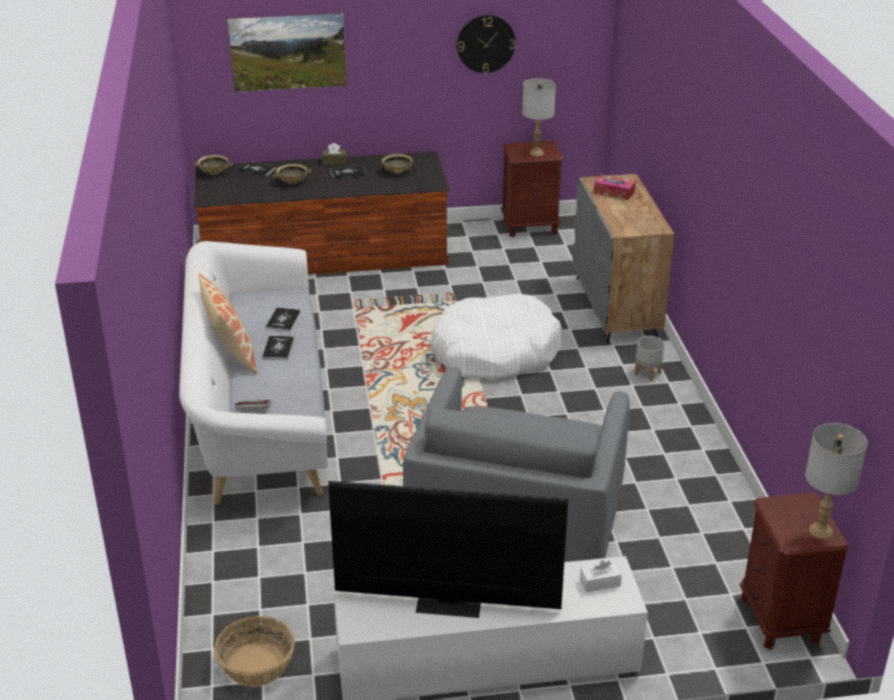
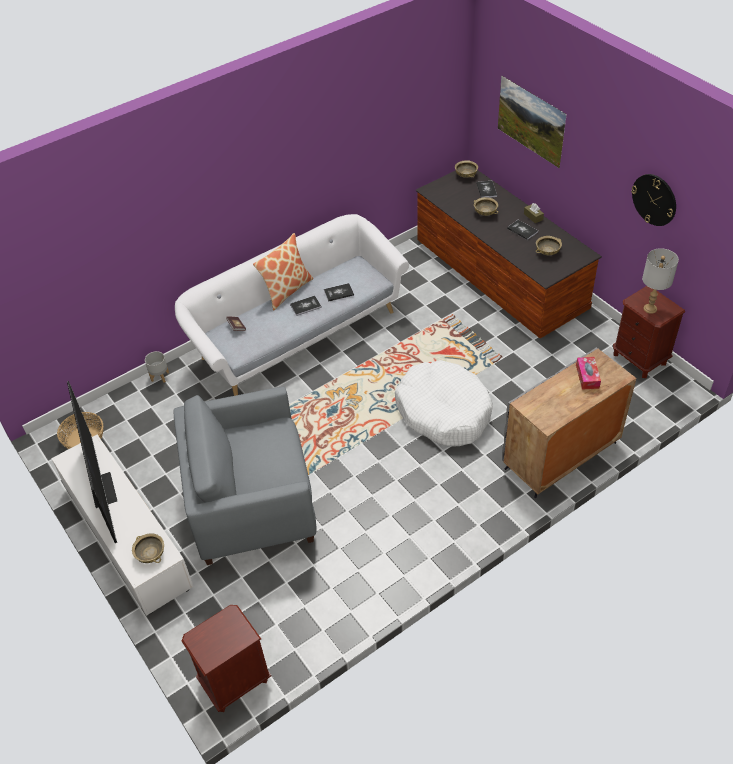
camera: 65 degrees right, 15 degrees up
(600, 583) = (151, 554): white tissue box -> beige bowl
(647, 373) = (480, 508): grey planter -> grey planter (160, 376)
(820, 531) = (213, 653): grey table lamp -> none

